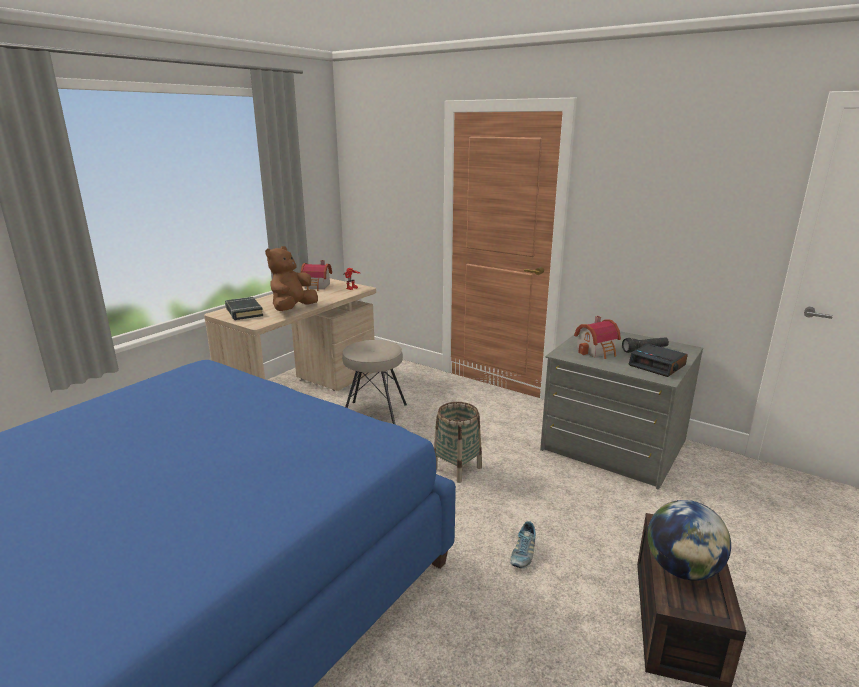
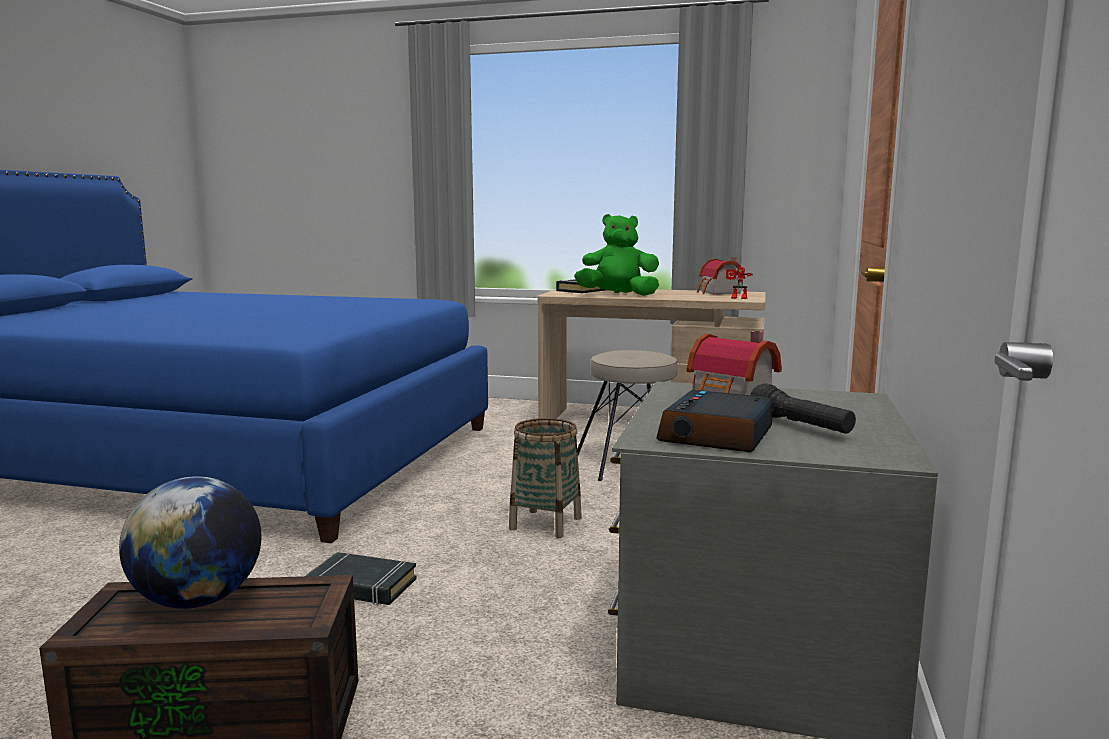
camera: 70 degrees right, 10 degrees down
(293, 309) = (618, 295): brown plush toy -> green plush toy
(523, 554) = (361, 586): shoe -> black book

